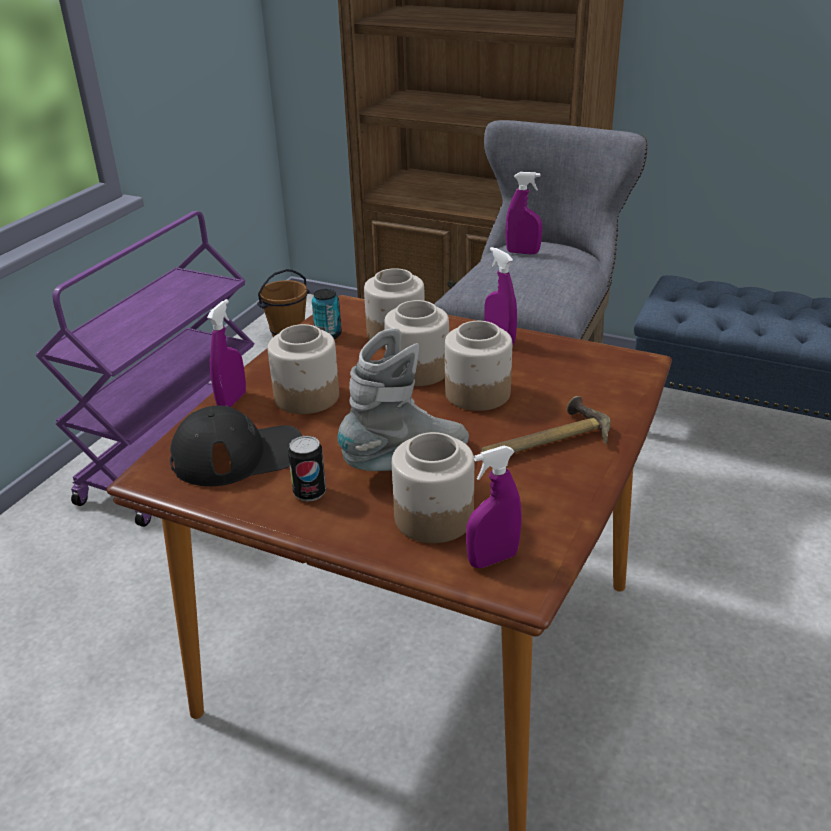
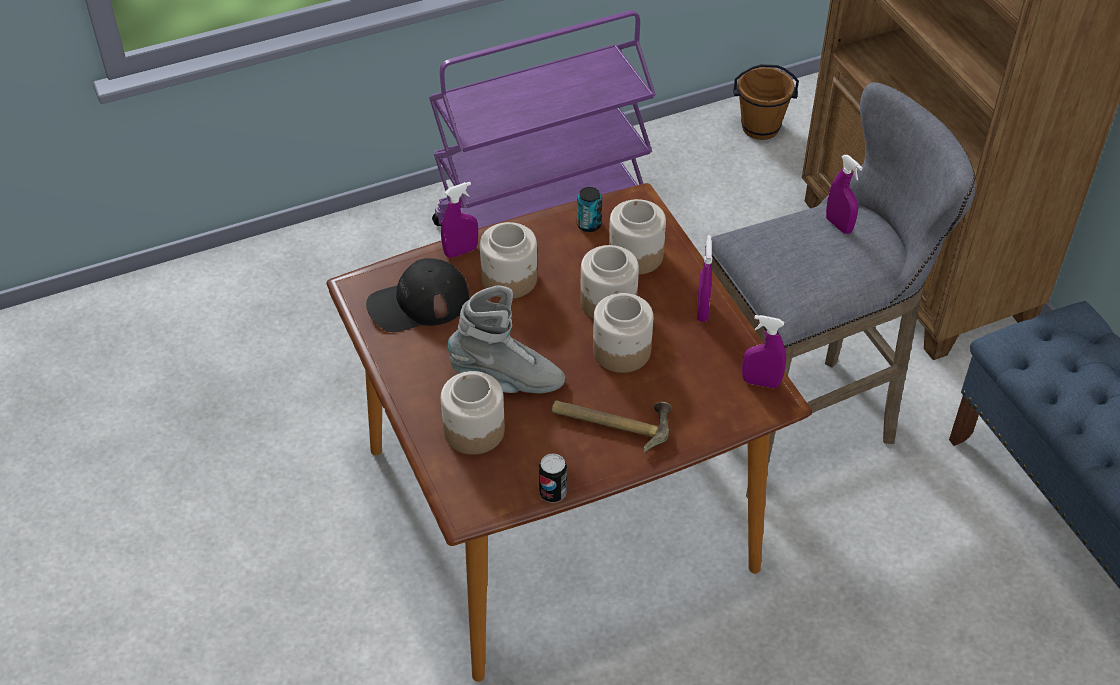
camera: 40 degrees right, 15 degrees up
(238, 455) = (418, 303): black cap -> black cap turned 135 degrees clockwise
(310, 493) = (427, 362): can -> can (553, 493)
(493, 559) = (471, 482): purple spray bottle -> purple spray bottle (761, 382)

